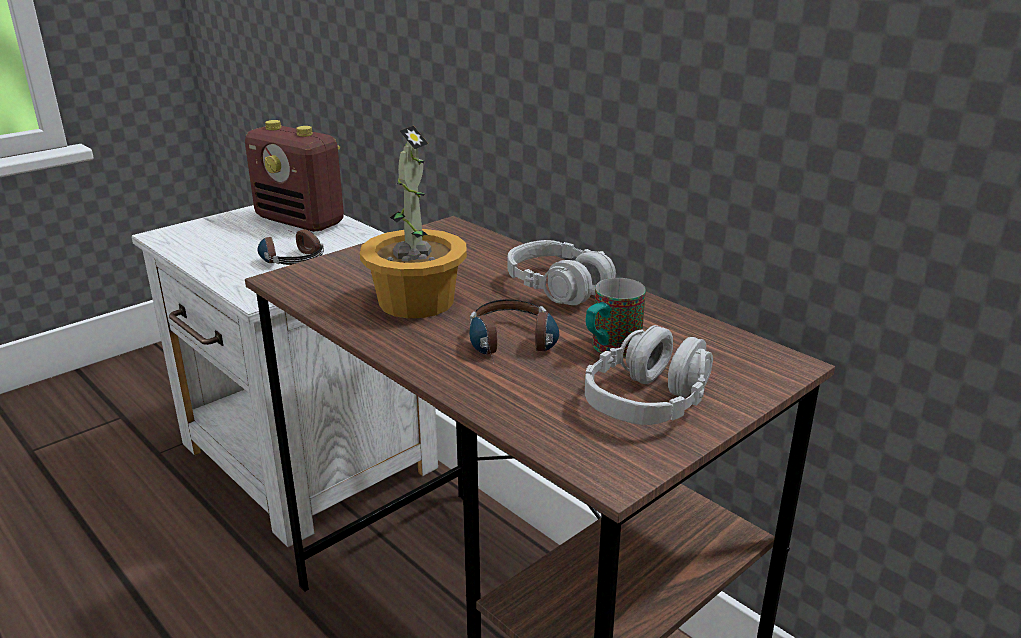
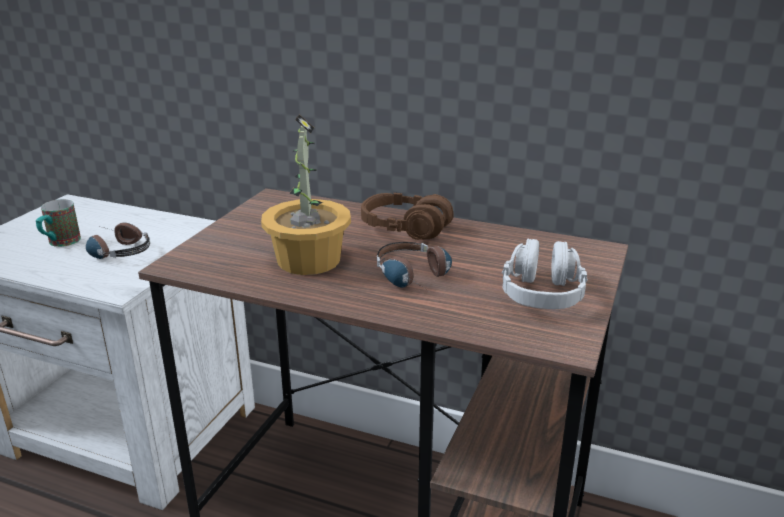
camera: 25 degrees left, 0 degrees up
(301, 221) = (94, 217): radio -> none
(559, 288) = (405, 228): grey headphones -> brown headphones
(609, 349) = (484, 265): mug -> mug (60, 243)

